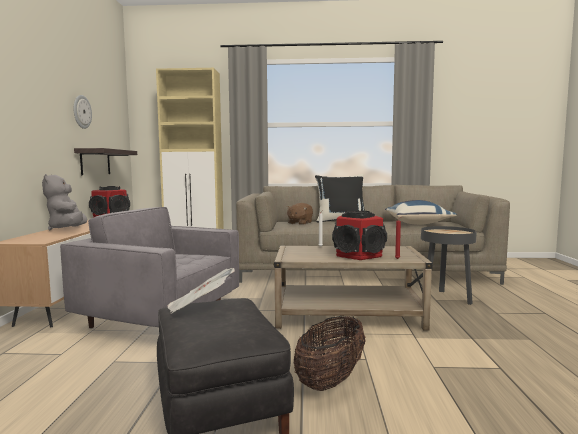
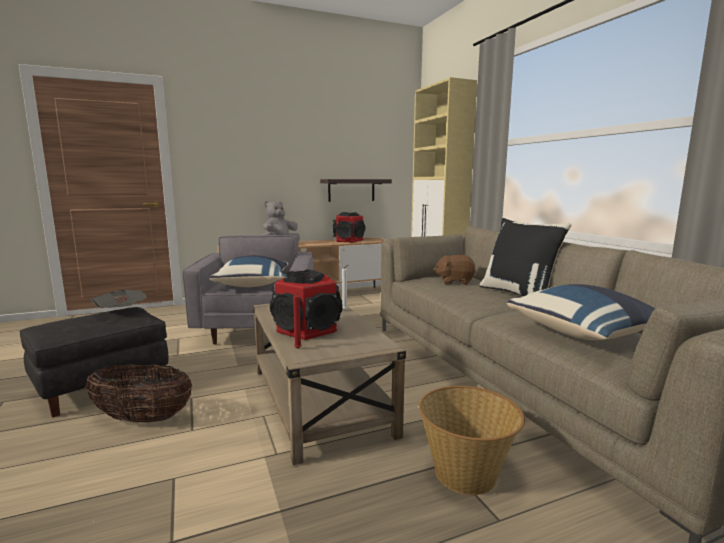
camera: 65 degrees right, 5 degrees up
(81, 112) = (334, 147): wall clock -> none
(181, 261) = (253, 285): none -> blue pillow
(445, 298) = (466, 473): black side table -> basket

